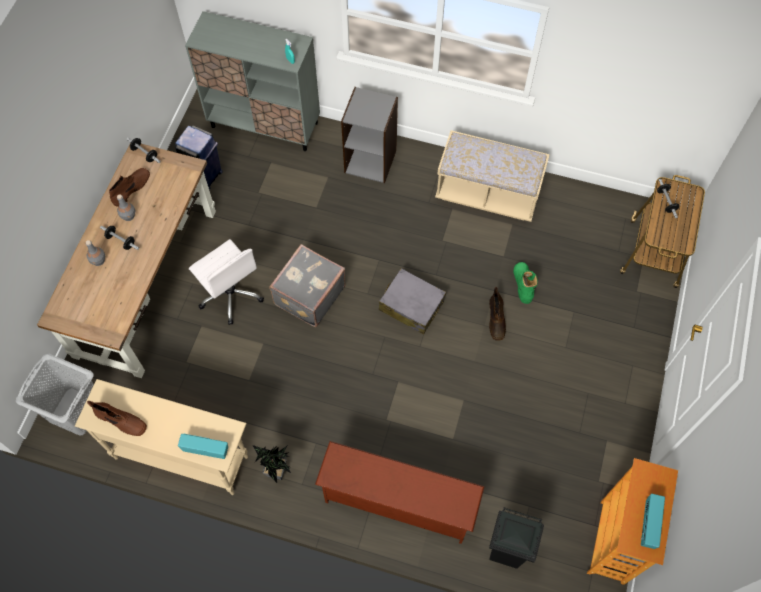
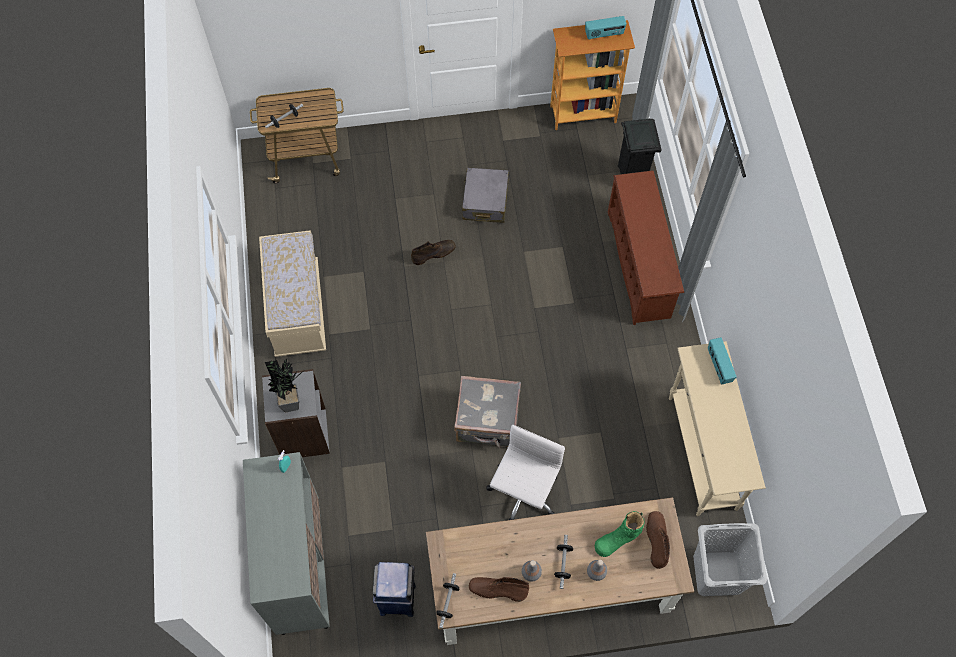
camera: 115 degrees left, 0 degrees up
(122, 421) = (737, 448): brown boot -> brown boot (656, 540)
(279, 474) = (669, 364): potted plant -> potted plant (292, 401)
(411, 305) = (453, 327): grey suitcase -> grey suitcase (485, 201)
(523, 284) = (386, 245): green boot -> green boot (618, 539)

